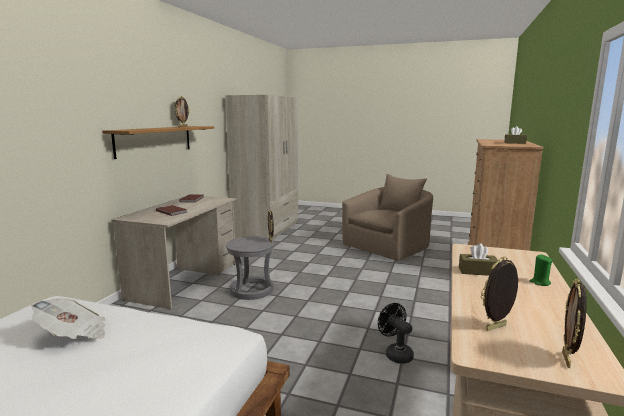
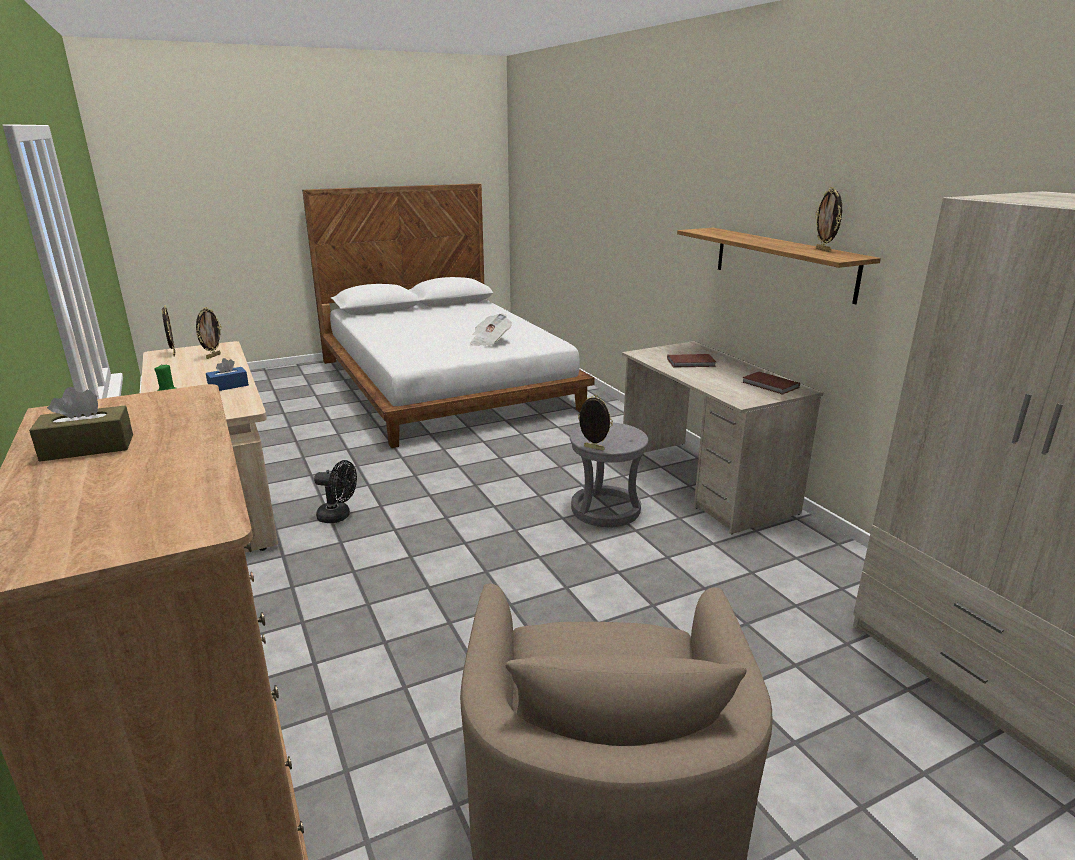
camera: 135 degrees right, 10 degrees up
(477, 271) = (228, 386): brown tissue box -> blue tissue box

